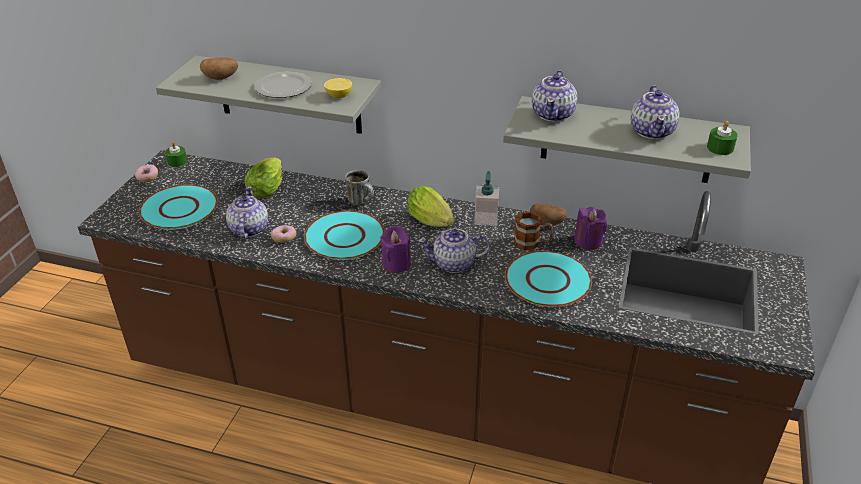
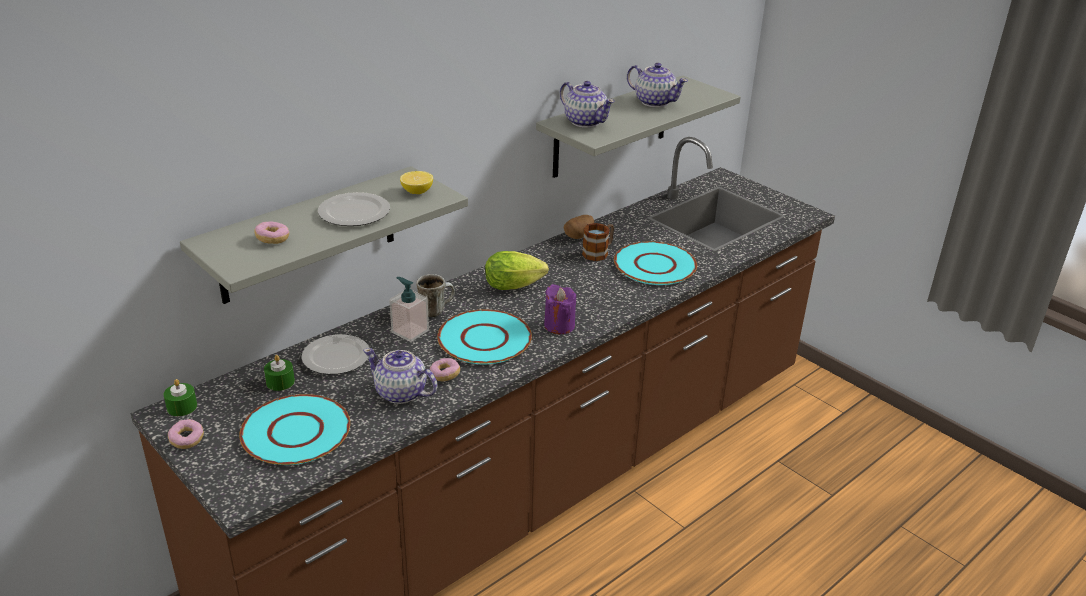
camera: 60 degrees left, 5 degrees down
(221, 78) = (272, 239): potato -> donut
(268, 188) = (336, 358): lettuce -> plate
(454, 264) = (590, 297): teapot -> none
(486, 218) = (540, 259): soap dispenser -> soap dispenser (410, 331)
(588, 241) = (622, 229): purple candle -> none
(720, 148) = (702, 92): green candle -> green candle (280, 382)

